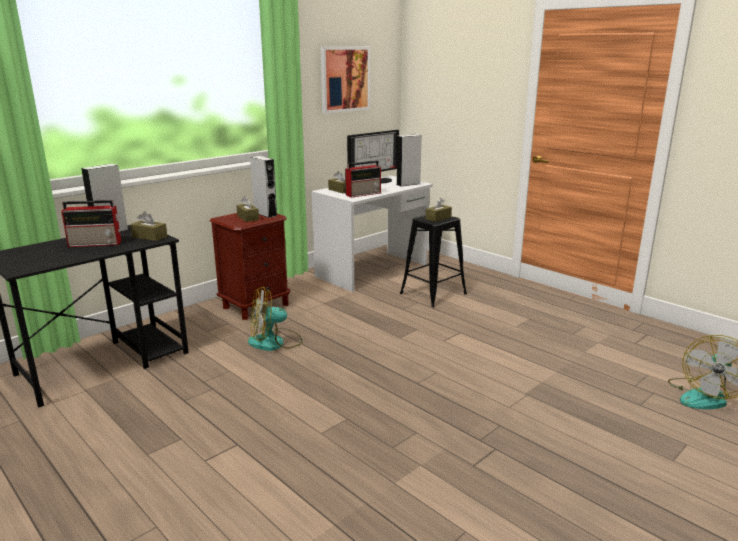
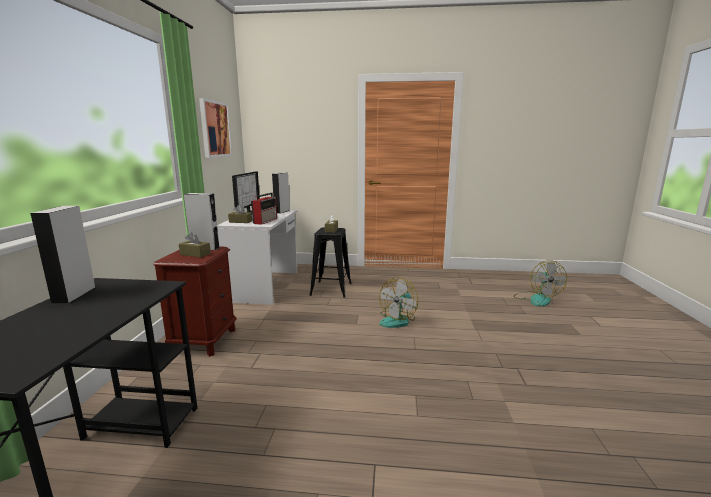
camera: 40 degrees left, 5 degrees down
(96, 243) = (82, 310): radio -> none
(149, 237) = (143, 287): brown tissue box -> none
(275, 342) = (270, 363): fan -> fan (398, 320)

